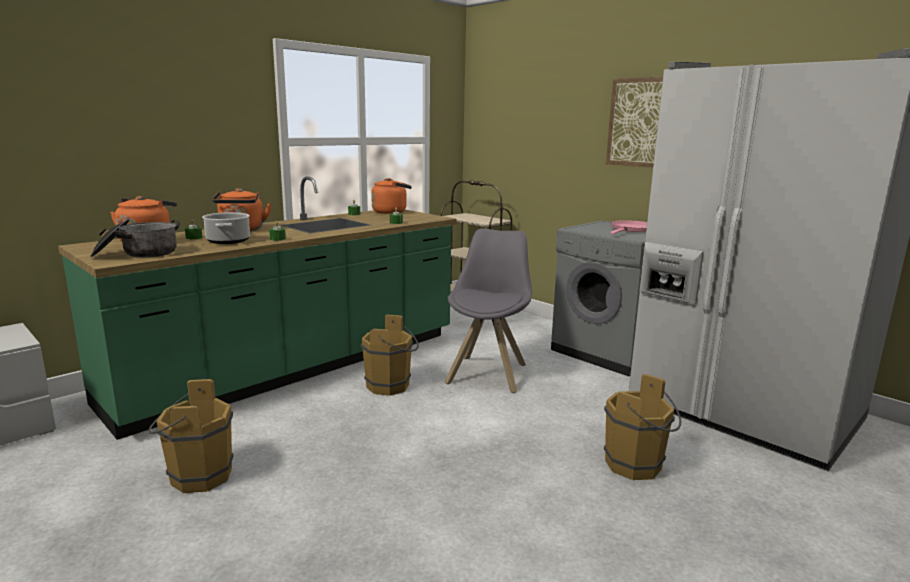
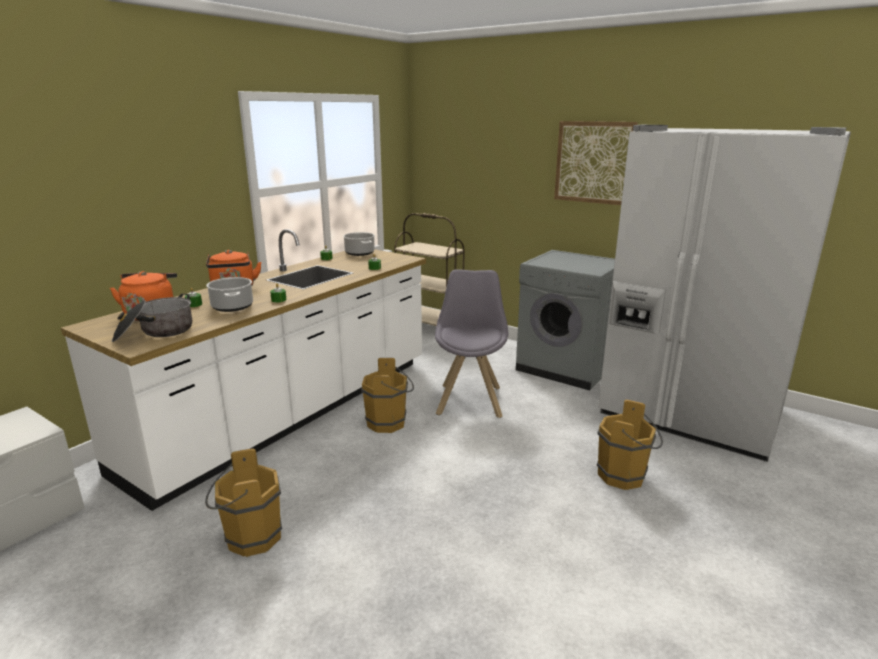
camera: 10 degrees left, 5 degrees up
(295, 367) = (291, 412): green counter -> white counter
(391, 212) = (360, 253): orange kettle -> cooking pot
(632, 230) = (584, 260): pink frying pan -> none

